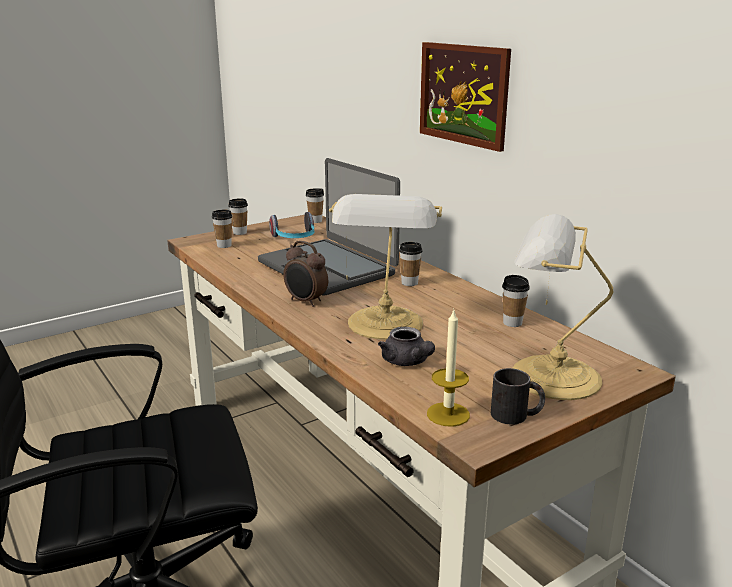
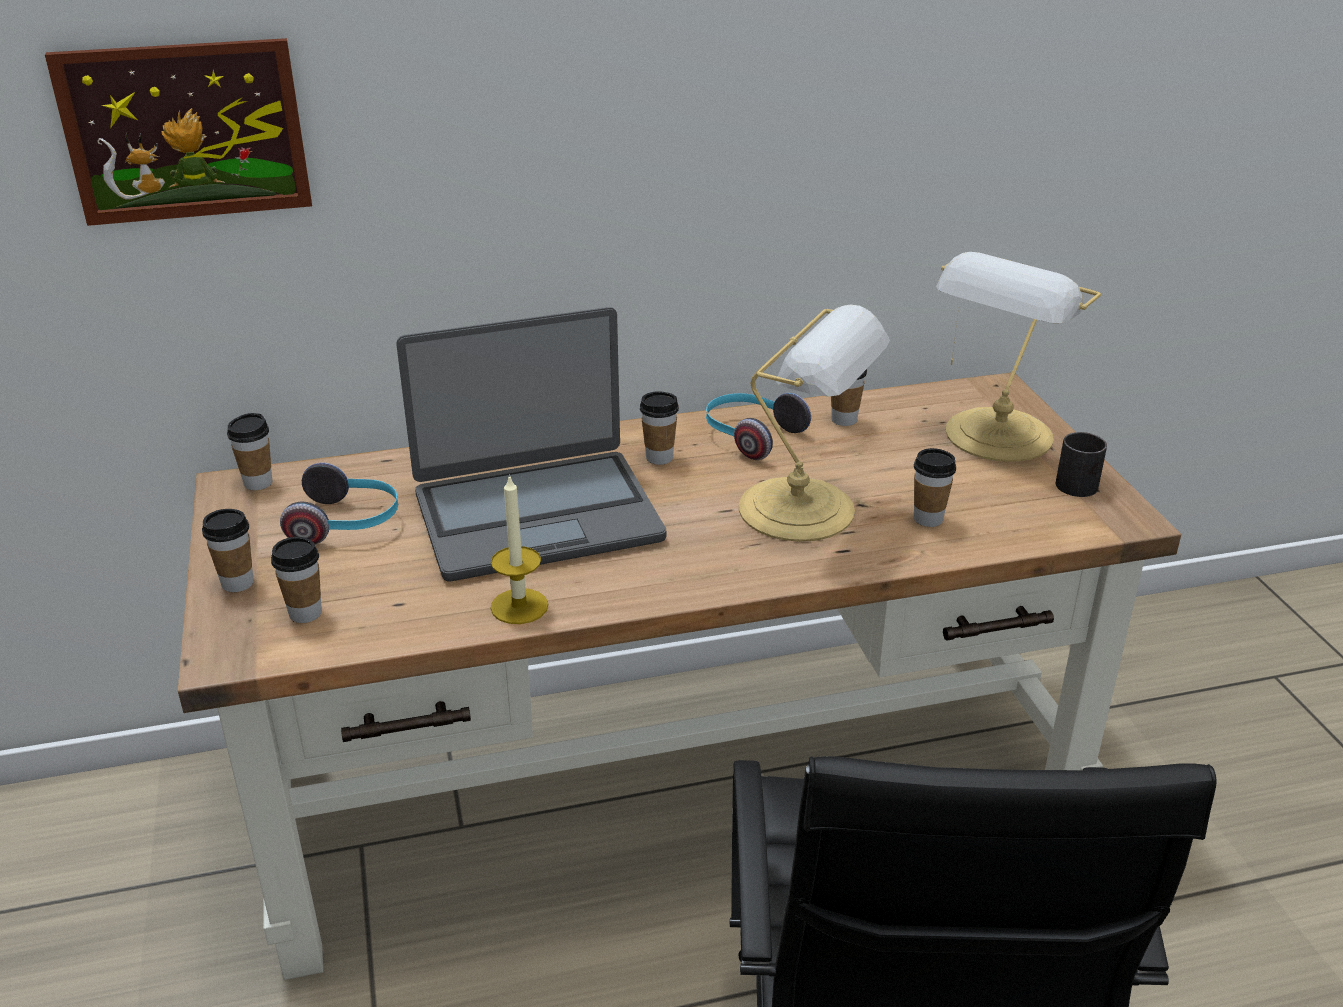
camera: 70 degrees left, 10 degrees up
(306, 302) = (677, 562): alarm clock -> none
(407, 362) = (928, 519): grey teapot -> cup
(448, 414) = (1069, 522): candle -> candle (519, 606)
(459, 300) = (750, 436): none -> headphones
(463, 94) = (626, 137): picture -> picture (185, 131)

